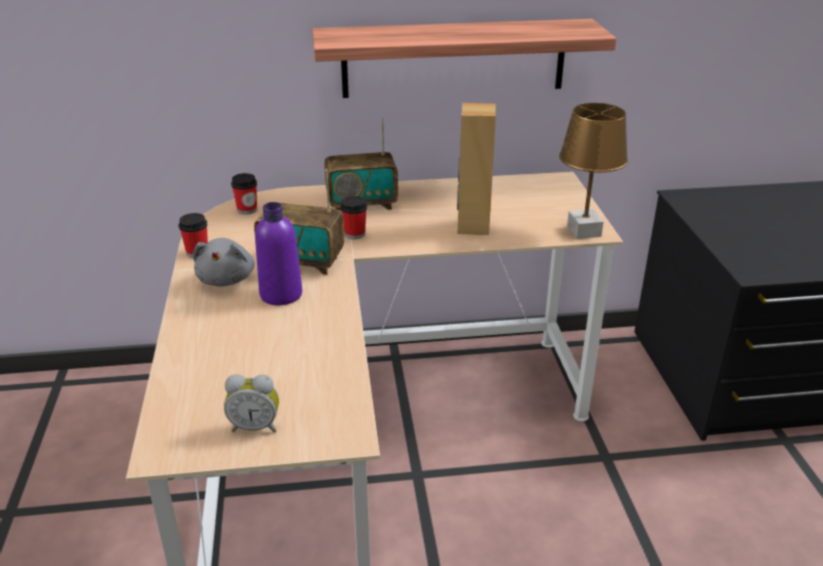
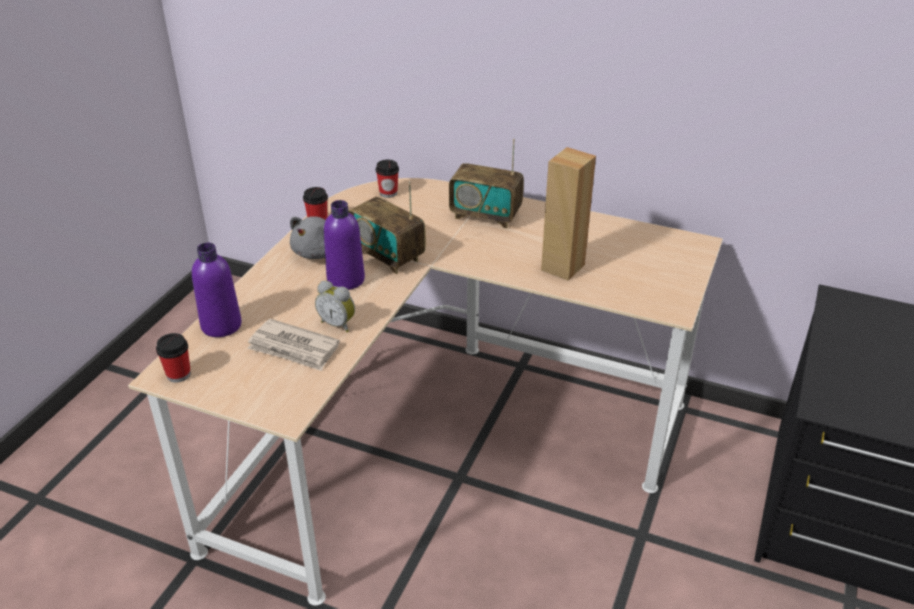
camera: 30 degrees right, 5 degrees up
(184, 378) = (221, 325): none -> purple bottle
(255, 426) = (234, 381): alarm clock -> alarm clock (338, 324)
(290, 372) = (294, 348): none -> newspaper
(354, 234) = (452, 243): cup -> cup (178, 374)
(454, 58) = (608, 95): shelf -> none
(583, 231) = (663, 305): brown table lamp -> none

